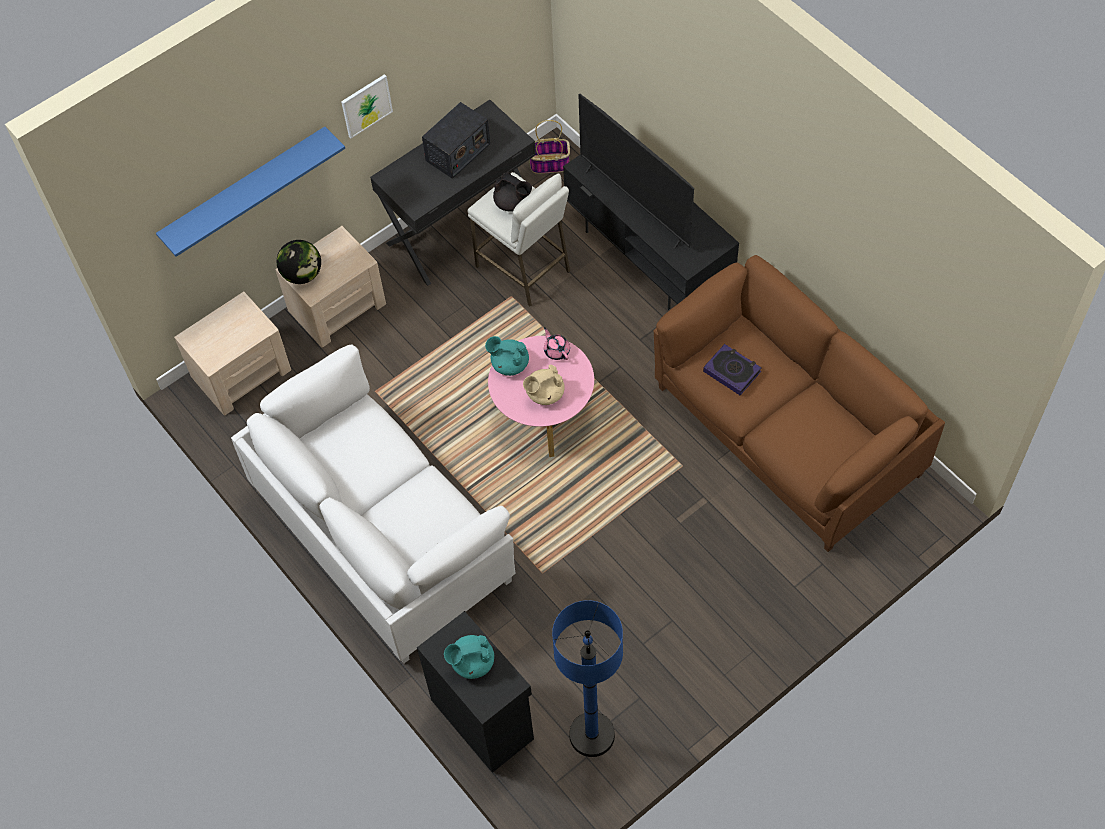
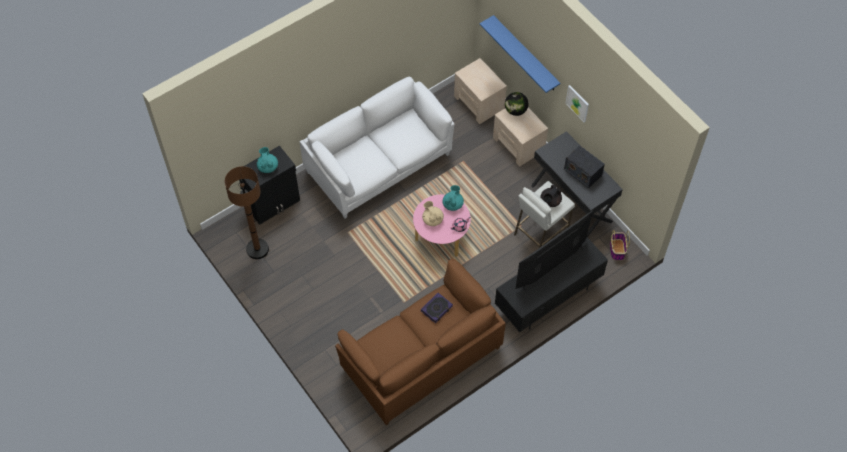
camera: 90 degrees right, 0 degrees up
(592, 735) = (257, 249): blue floor lamp -> brown floor lamp

